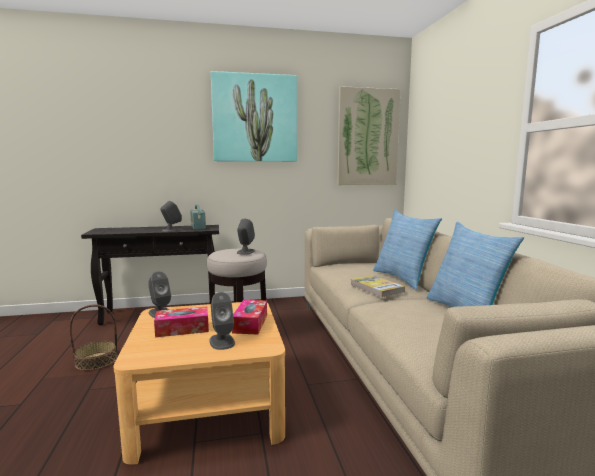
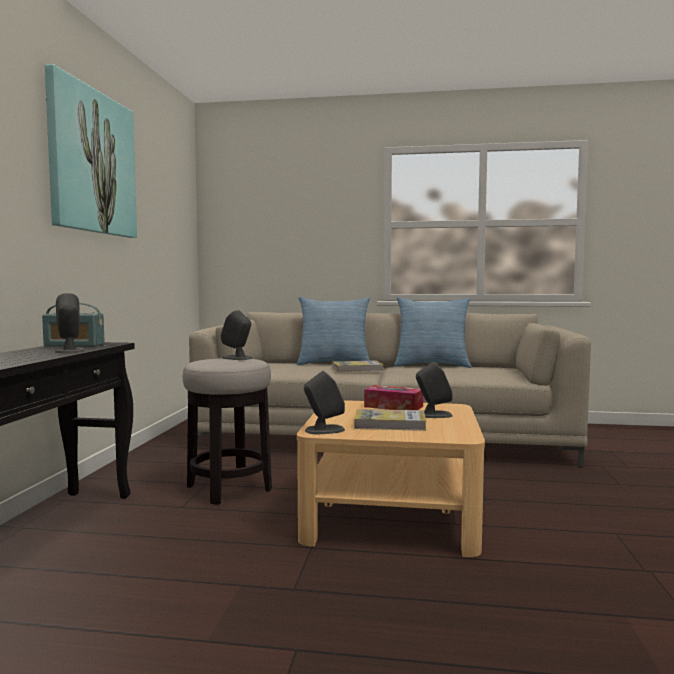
camera: 70 degrees left, 5 degrees down
(96, 361) = (189, 589): basket -> none
(182, 329) = (390, 424): tissue box -> book
(367, 137) = (177, 214): picture -> none

